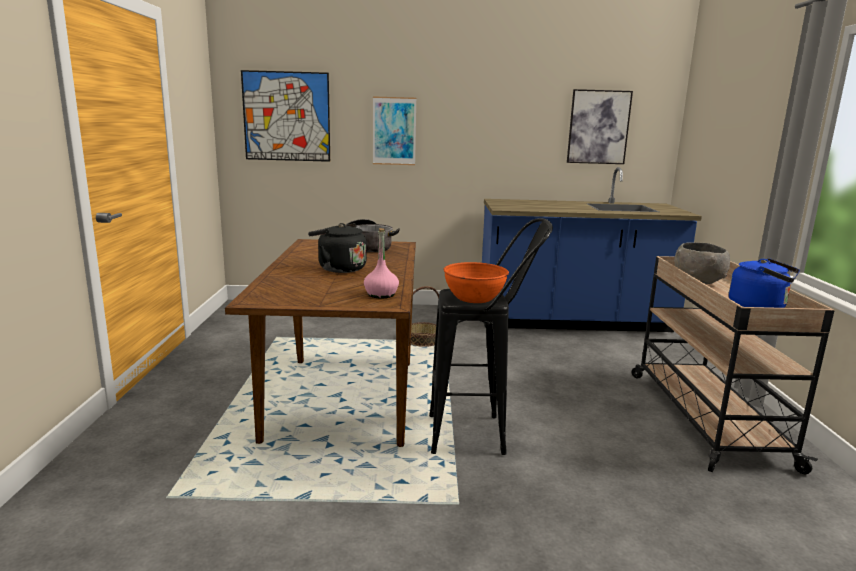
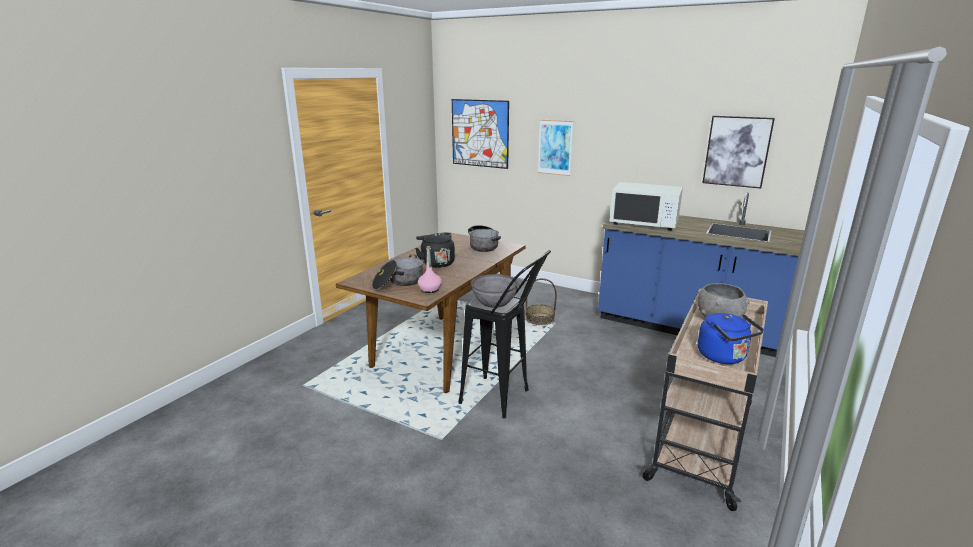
camera: 30 degrees right, 5 degrees up
(323, 293) = (398, 282): none -> cooking pot
(474, 298) = (494, 302): orange bowl -> grey bowl
(529, 207) = (644, 223): none -> white microwave

